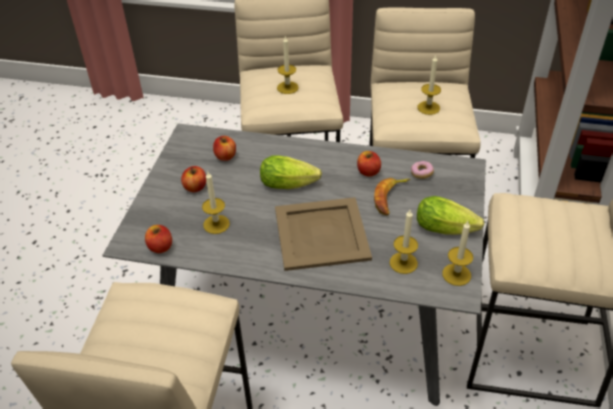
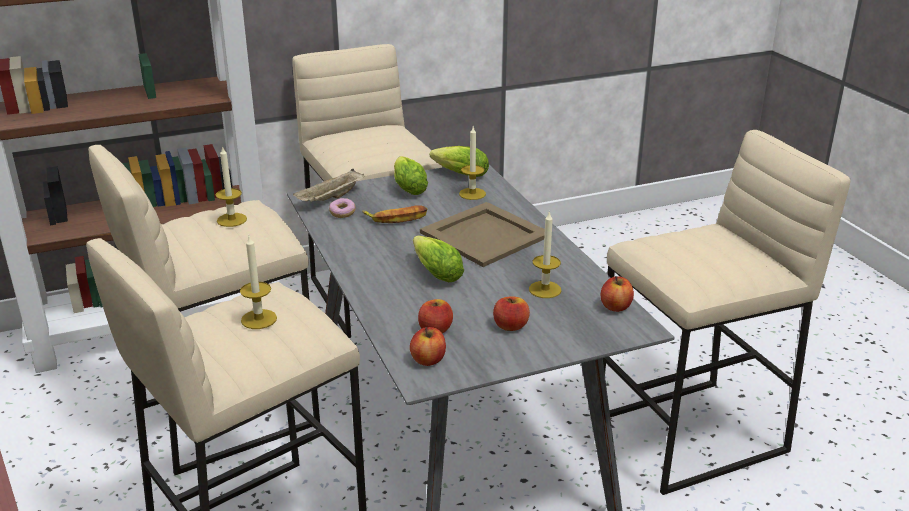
camera: 125 degrees left, 15 degrees down
(368, 172) = (368, 238): apple -> apple (428, 360)
(454, 176) = (331, 199): none -> beige tray
(456, 274) = (458, 174): candle -> lettuce

